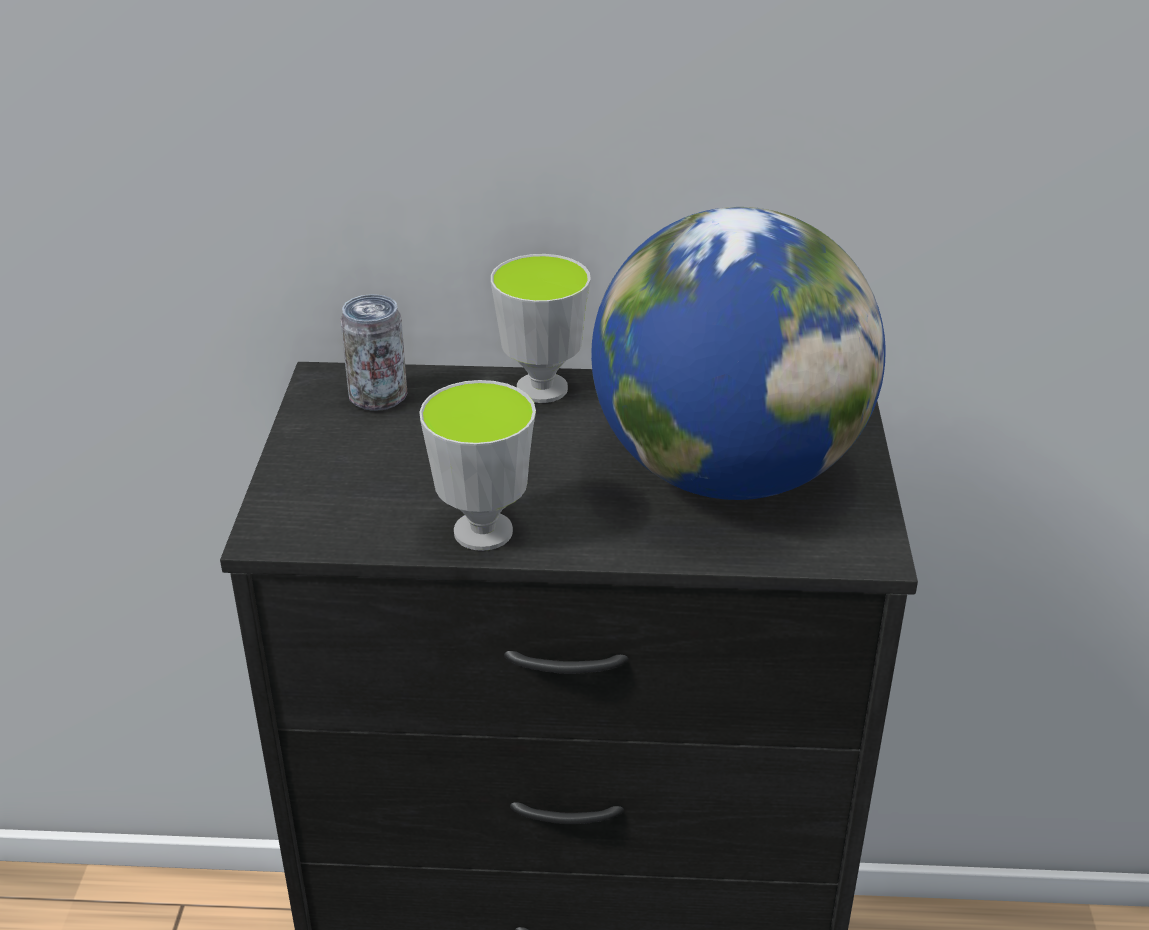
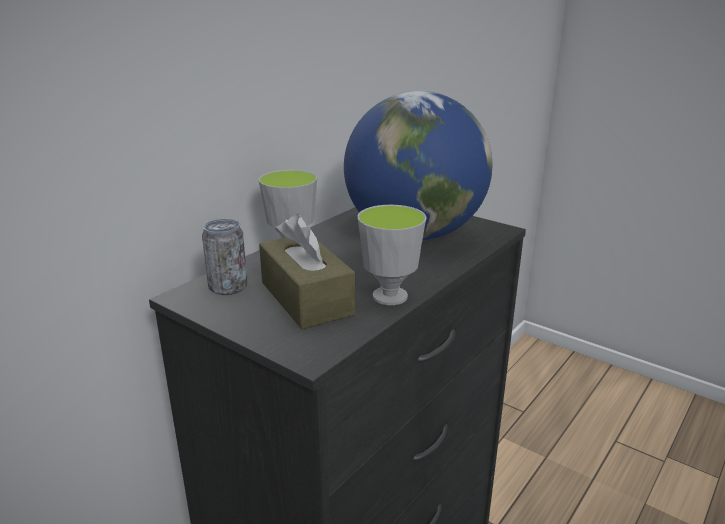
camera: 55 degrees left, 10 degrees down
(408, 467) = (306, 298): none -> brown tissue box

